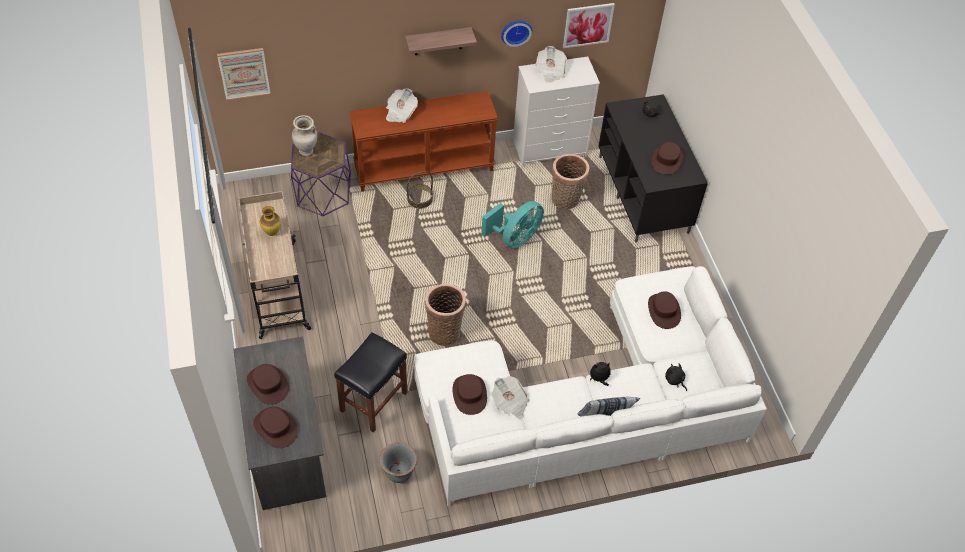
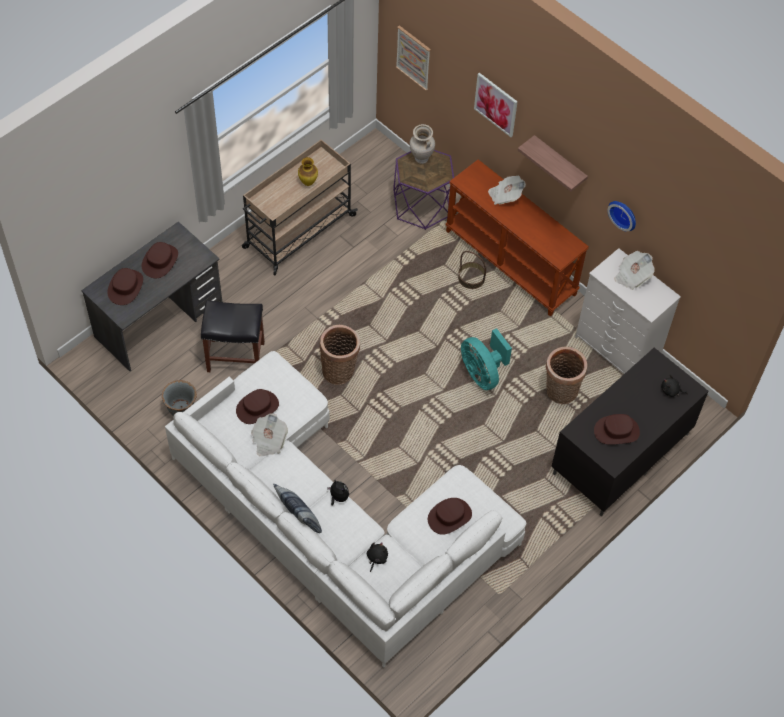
camera: 60 degrees right, 5 degrees up
(515, 238) = (482, 373): turquoise fan -> turquoise fan turned 45 degrees clockwise
(588, 25) = (687, 266): picture -> picture (496, 104)

